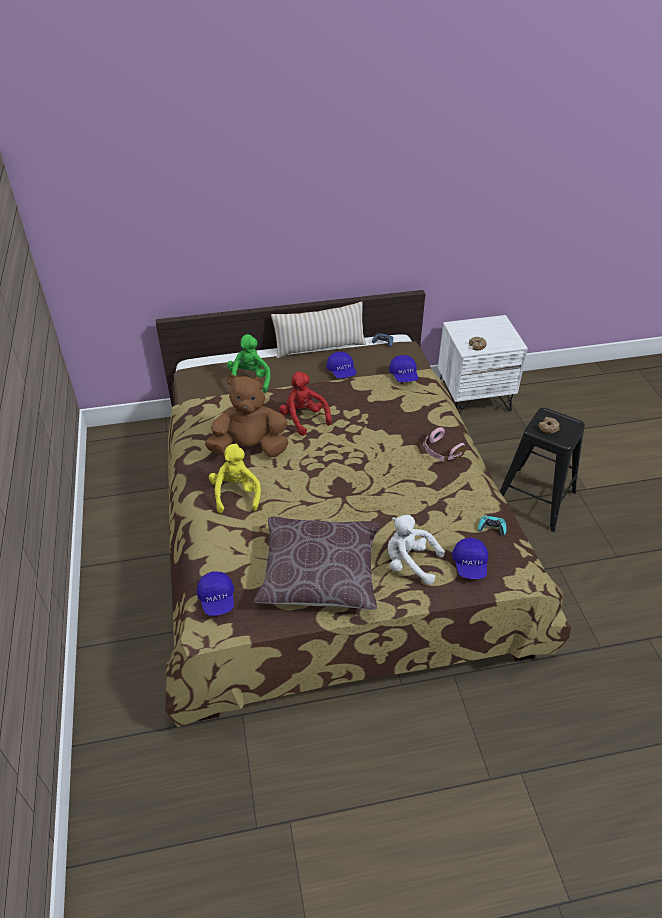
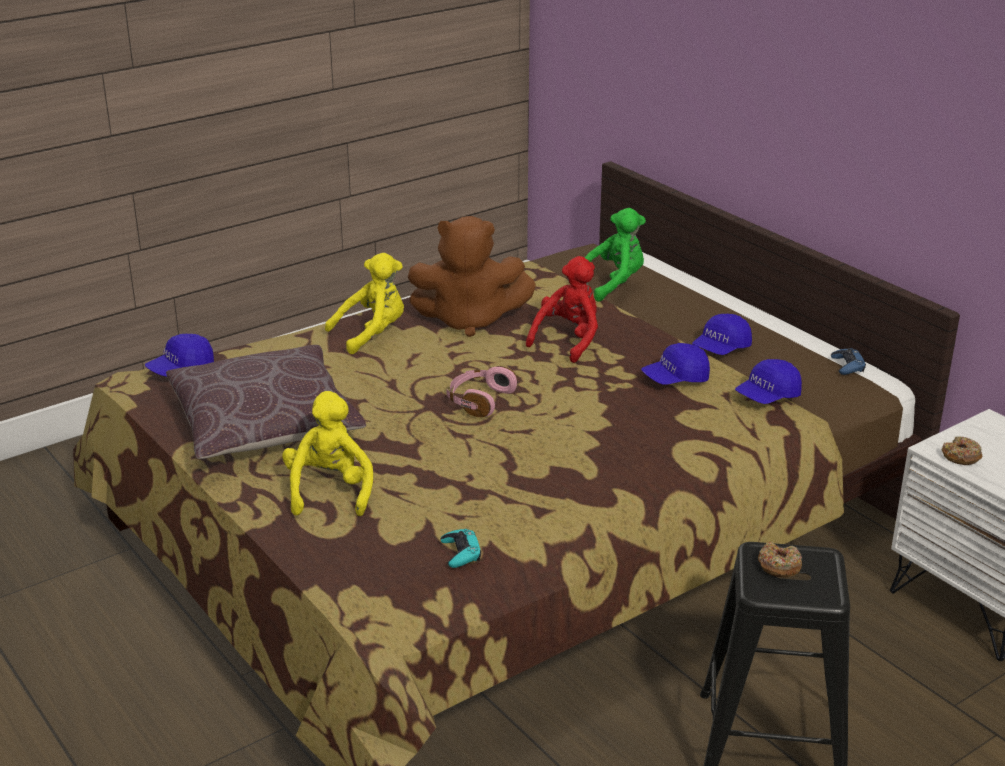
camera: 65 degrees right, 15 degrees down
(250, 448) = (469, 320): brown plush toy -> brown plush toy turned 120 degrees clockwise
(320, 347) = (764, 320): beige pillow -> none
(409, 563) = (330, 491): white plush toy -> yellow plush toy
(441, 451) = (605, 469): pink headphones -> pink headphones (479, 400)
(470, 565) = (360, 546): blue cap -> blue cap (675, 379)

